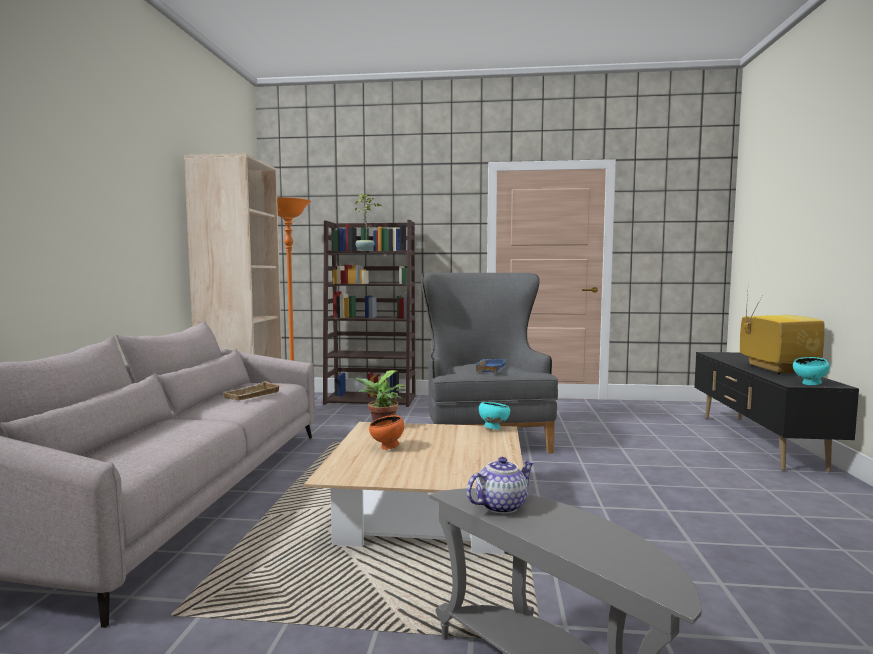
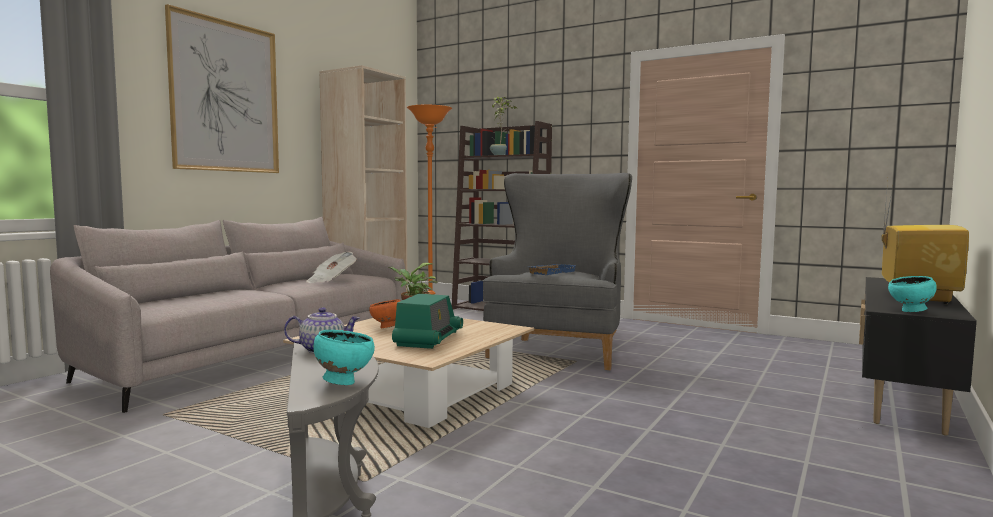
camera: 25 degrees right, 0 degrees up
(93, 180) = (225, 97): none -> picture
(253, 395) = (331, 280): beige tray -> newspaper
(454, 456) = (428, 339): none -> radio
(493, 428) = (507, 326): turquoise bowl -> turquoise bowl (344, 382)

